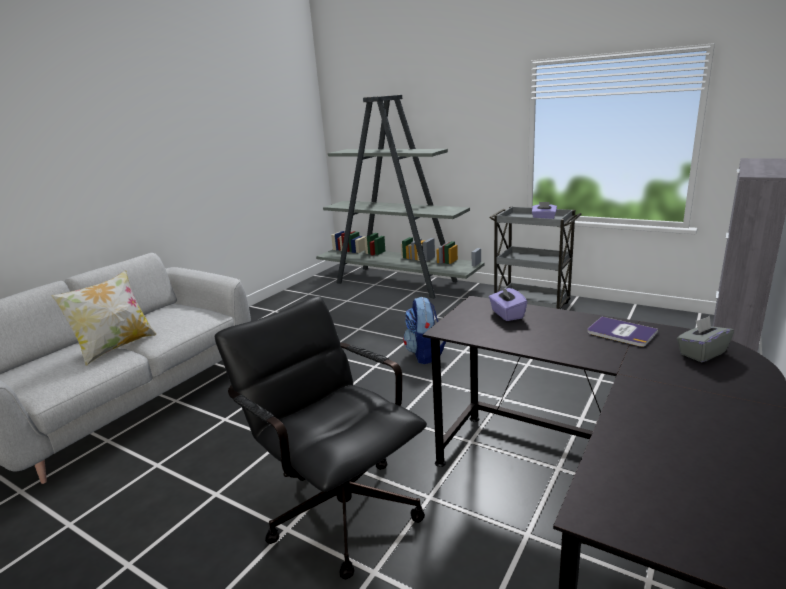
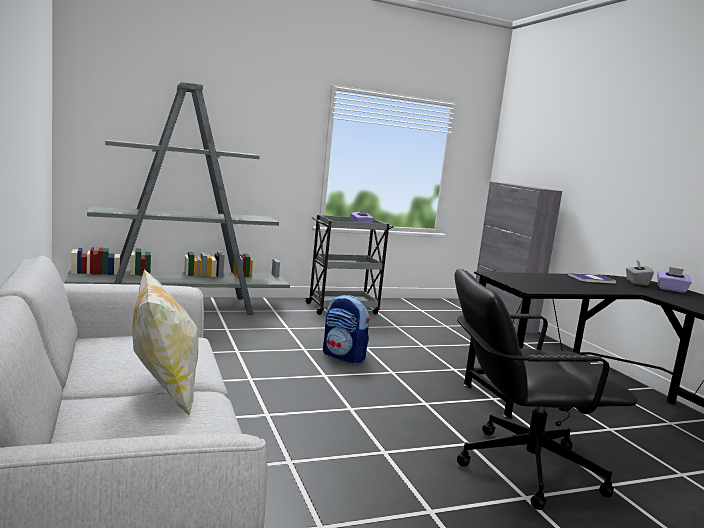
camera: 55 degrees left, 10 degrees down
(507, 314) = (527, 278): purple tissue box -> purple tissue box (671, 289)

